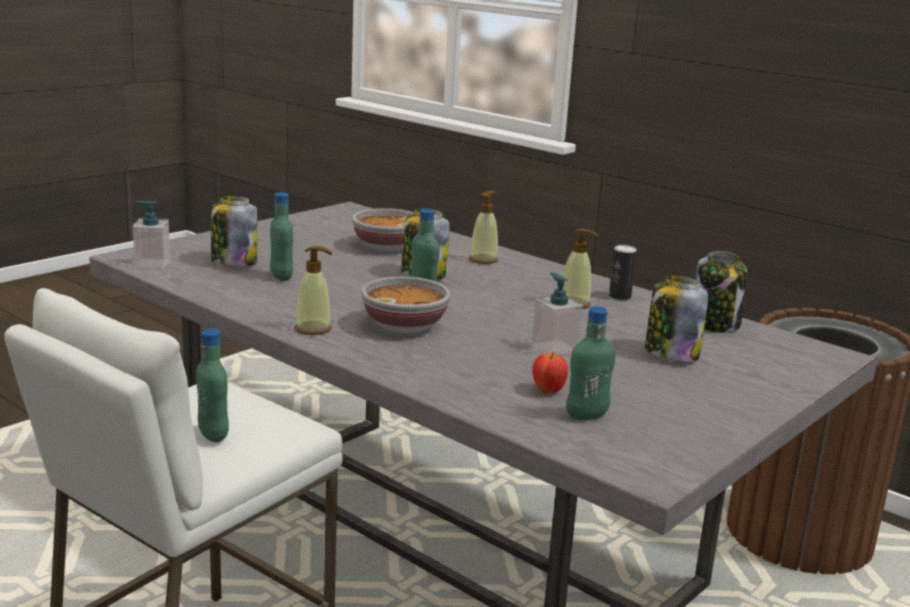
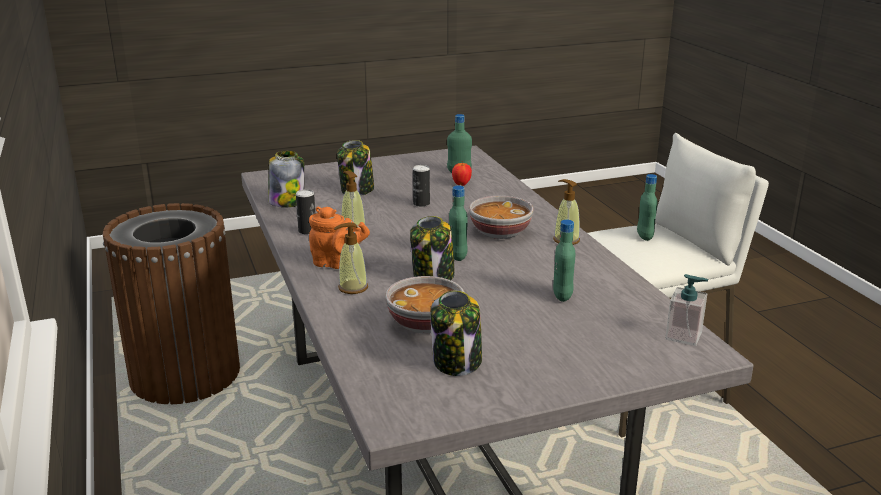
camera: 150 degrees left, 5 degrees up
(233, 262) = (600, 324): jar -> jar (457, 362)
(531, 274) = (337, 263): none -> orange teapot
(554, 348) = (421, 204): soap dispenser -> can

